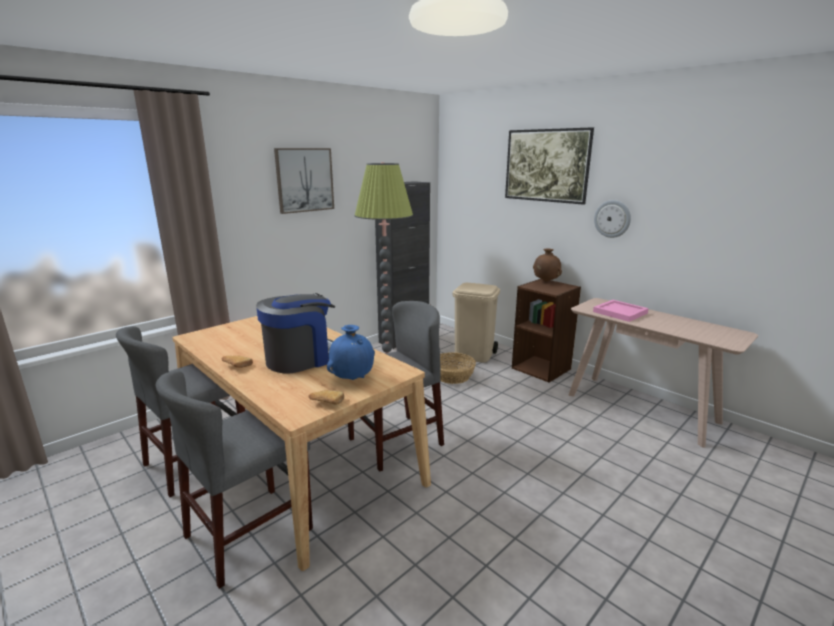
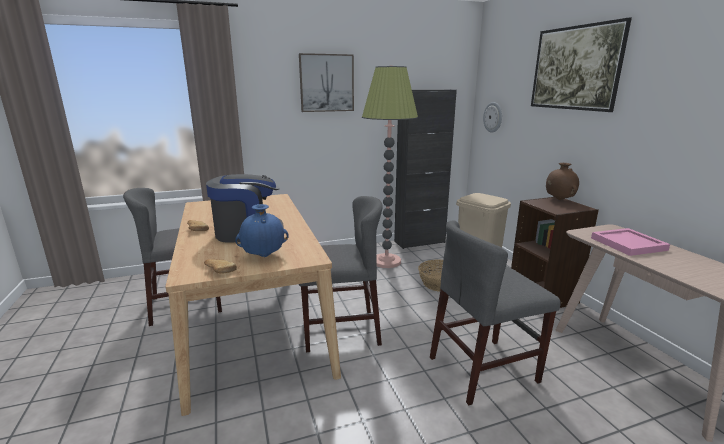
camera: 25 degrees right, 0 degrees up
(249, 532) = (173, 370): grey chair -> grey chair (483, 369)
(612, 218) = (643, 129): wall clock -> wall clock (493, 117)

